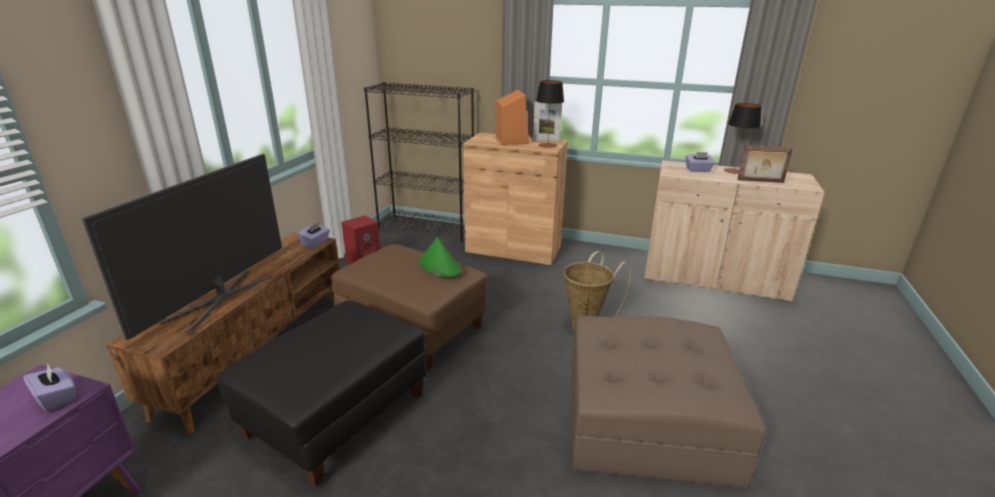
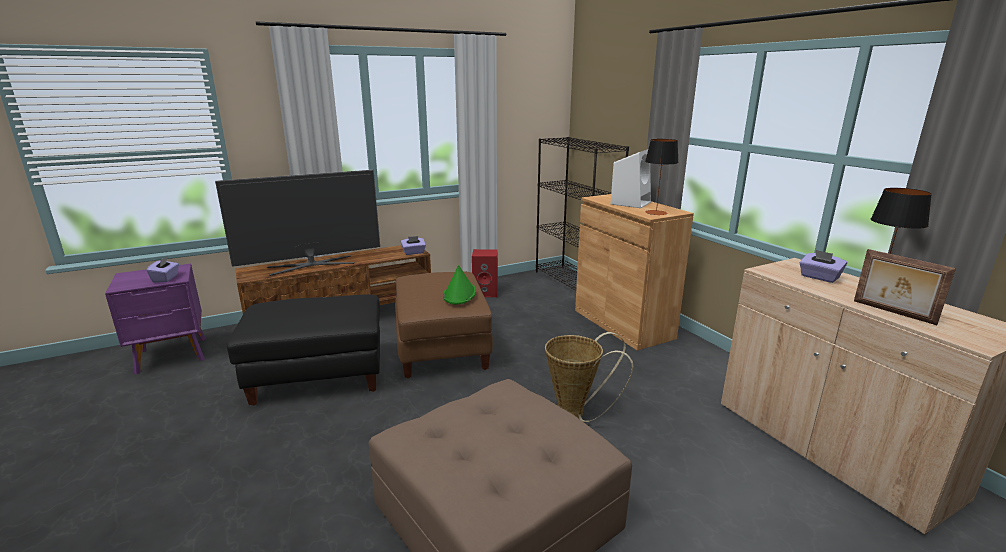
camera: 45 degrees right, 5 degrees down
(511, 140) = (630, 203): orange speaker -> white speaker
(546, 141) = (666, 209): picture frame -> none

